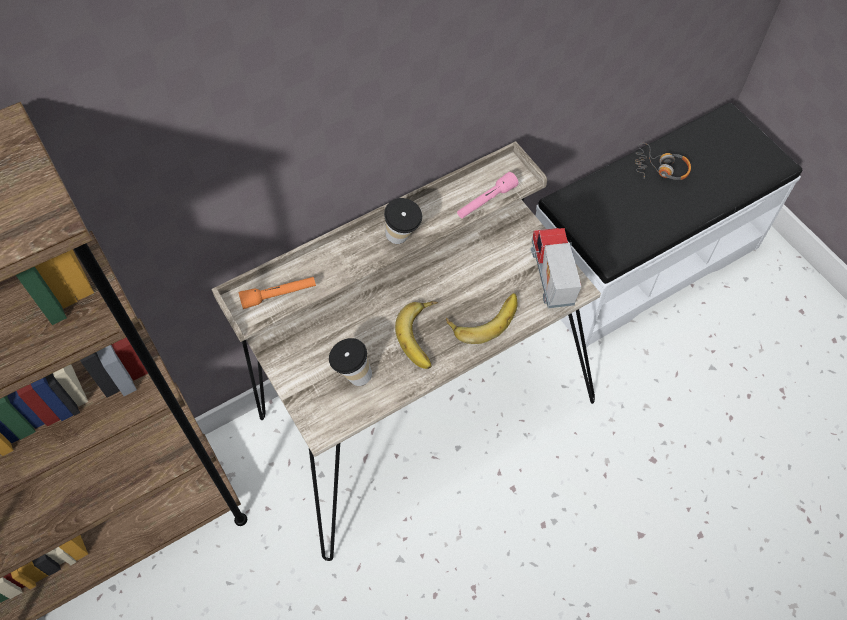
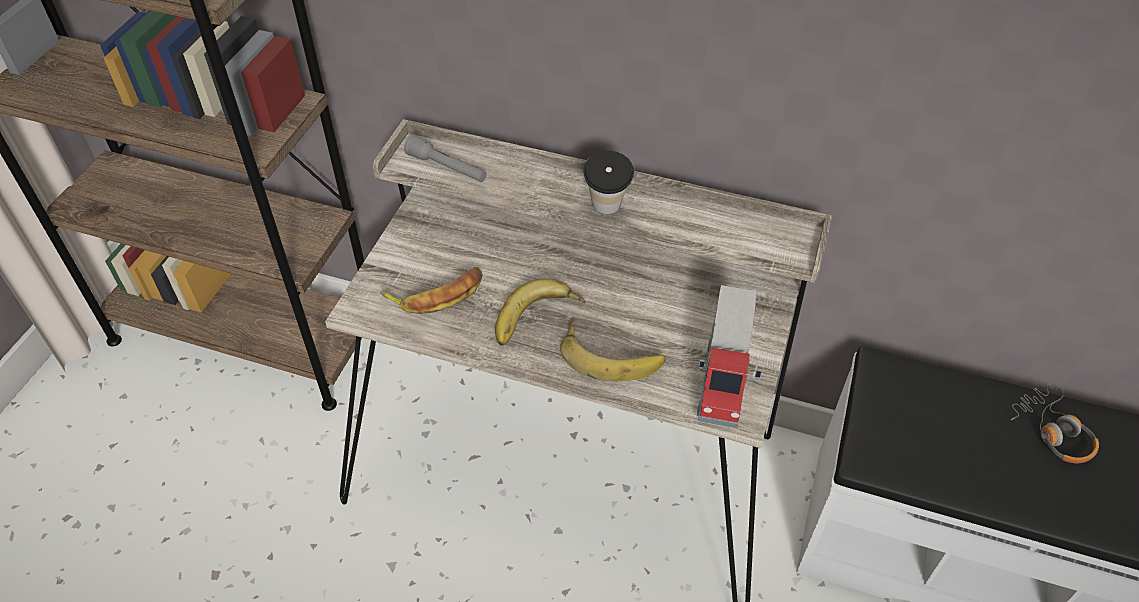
camera: 50 degrees right, 10 degrees down
(279, 295) = (447, 168): orange flashlight -> grey flashlight
(352, 375) = (437, 294): cup -> banana
(486, 201) = (730, 244): pink flashlight -> none
(549, 278) = (725, 381): toy truck -> toy truck turned 150 degrees clockwise

